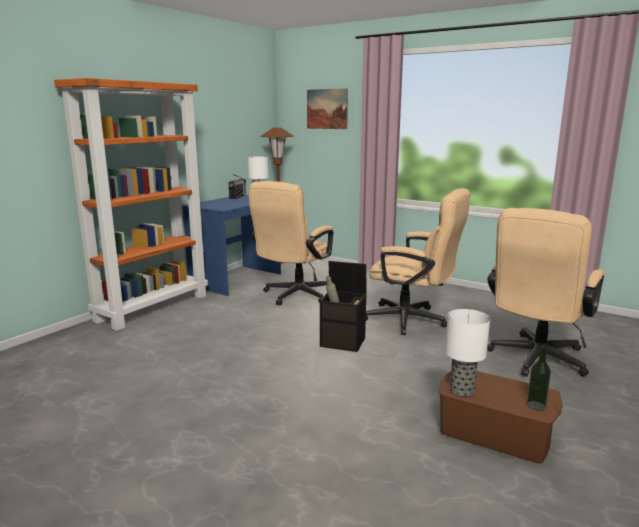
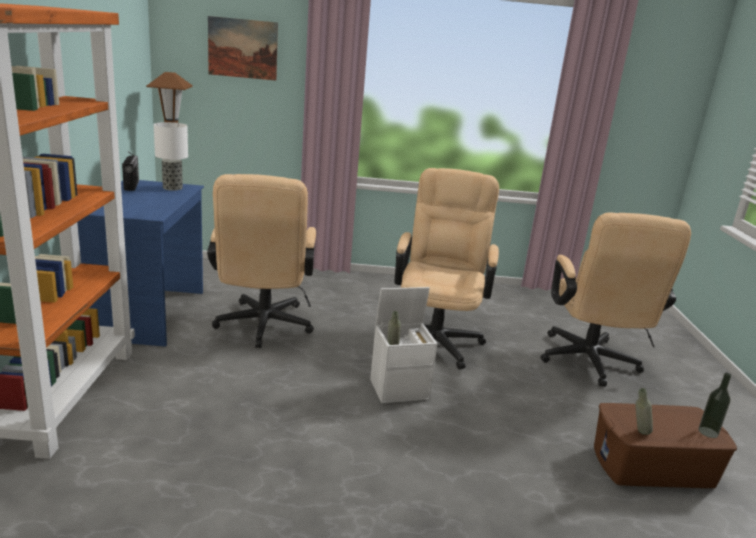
camera: 35 degrees left, 5 degrees up
(344, 342) = (400, 388): black storage box -> white storage box
(412, 320) = (436, 338): beige office chair -> beige office chair turned 75 degrees counterclockwise
(461, 389) = (638, 433): table lamp -> grey bottle

